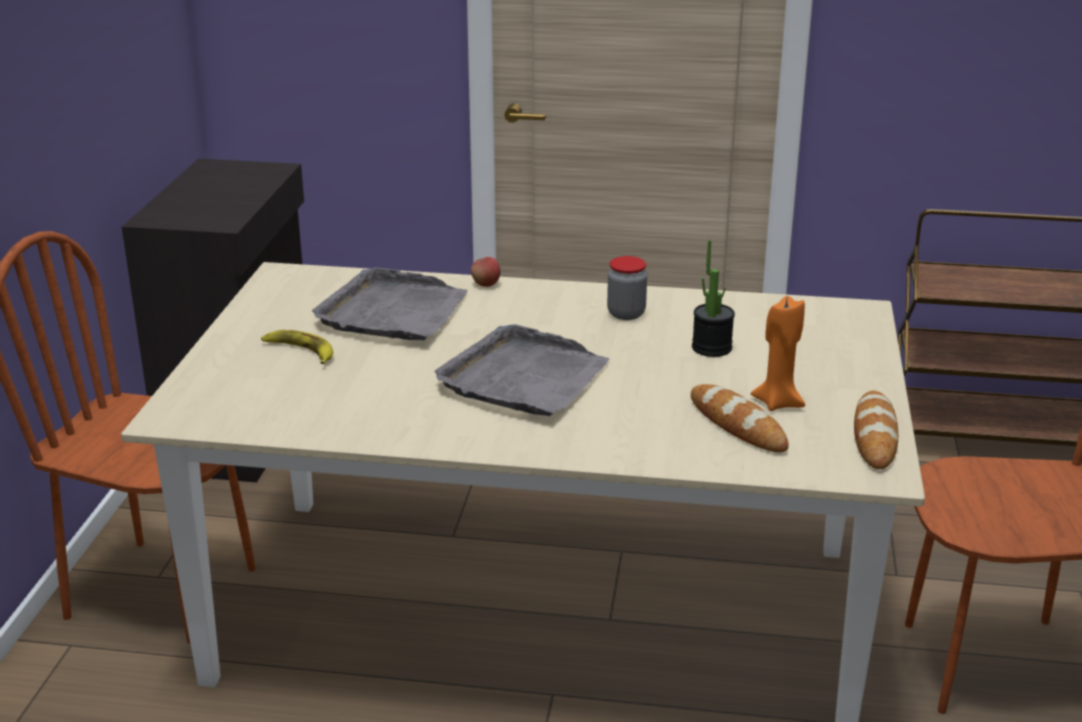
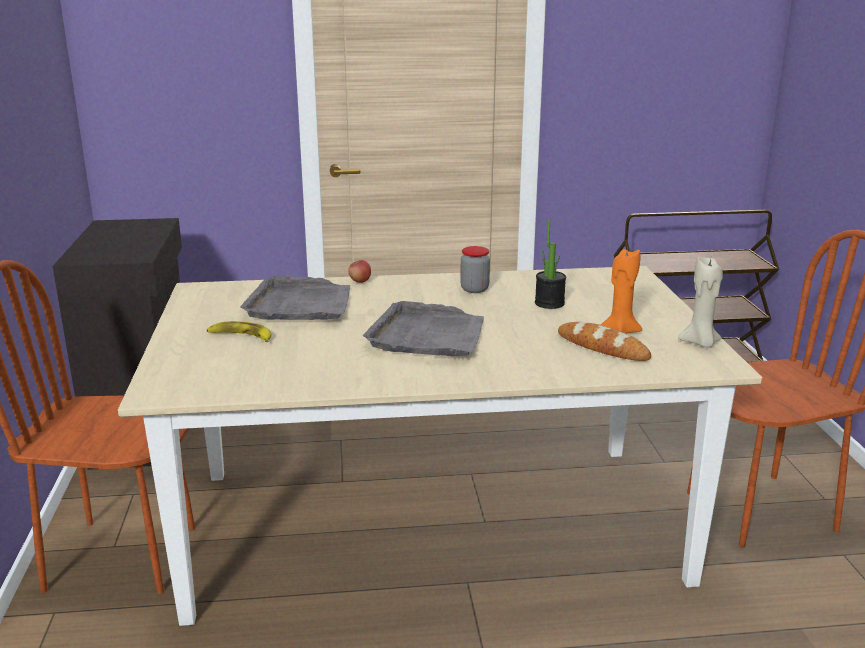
camera: 15 degrees left, 5 degrees down
(875, 435) = (700, 343): bread -> beige candle

